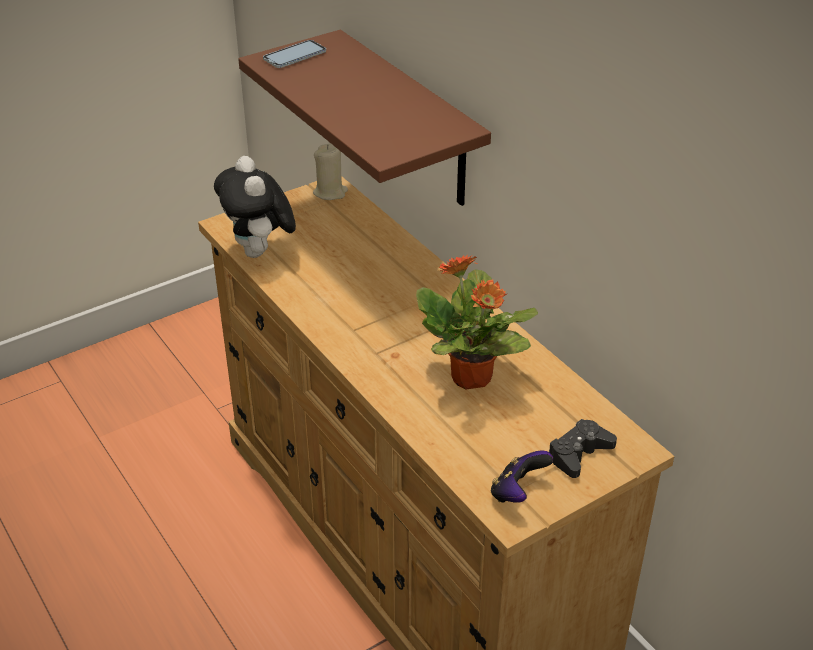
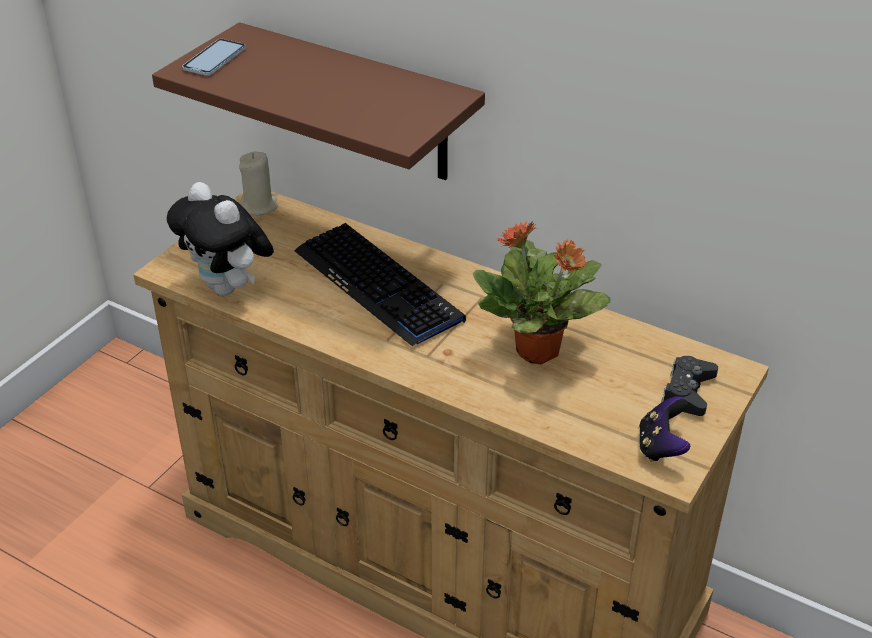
camera: 25 degrees left, 0 degrees up
(378, 283) = (378, 285): none -> keyboard

